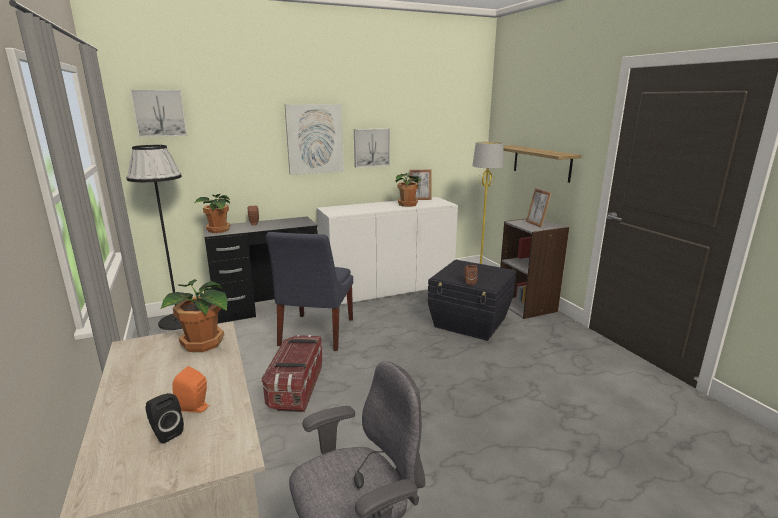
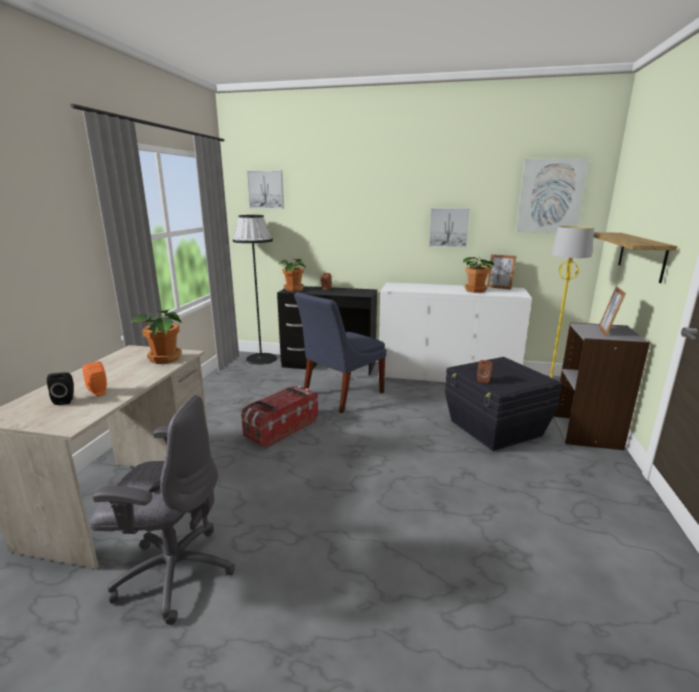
camera: 35 degrees right, 0 degrees up
(314, 139) = (390, 216): picture -> picture (550, 196)

